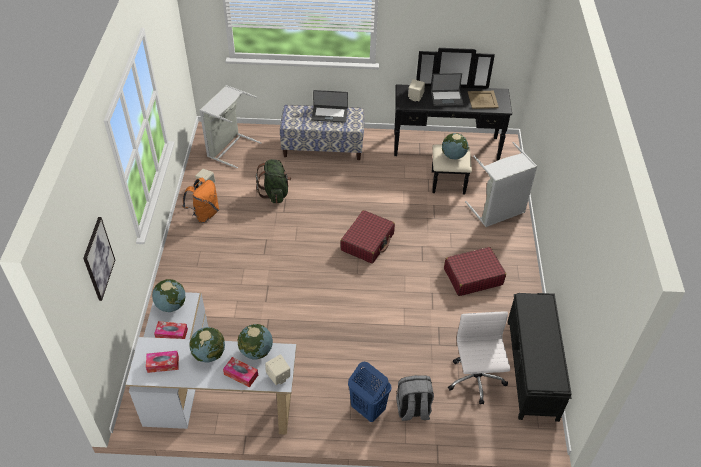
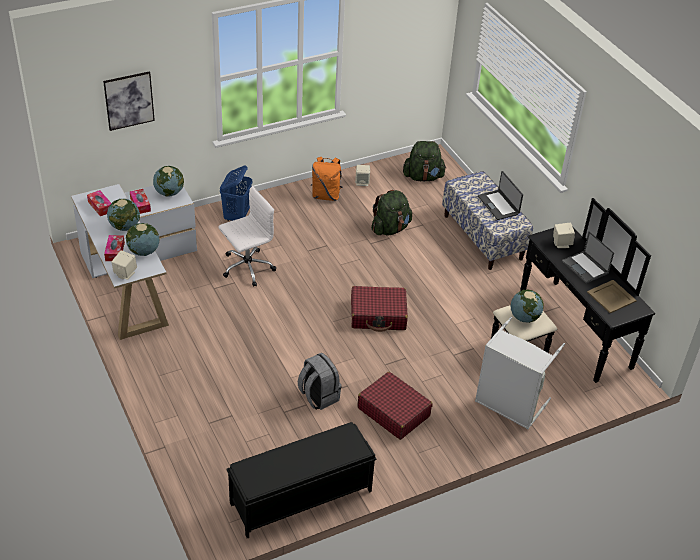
camera: 60 degrees right, 5 degrees down
(229, 148) = (423, 177): grey laundry basket -> green backpack
(367, 409) = (176, 384): blue laundry basket -> blue laundry basket (237, 216)
(413, 410) = (194, 416): grey backpack -> grey backpack (318, 396)
(475, 380) = (257, 454): white office chair -> white office chair (246, 268)

